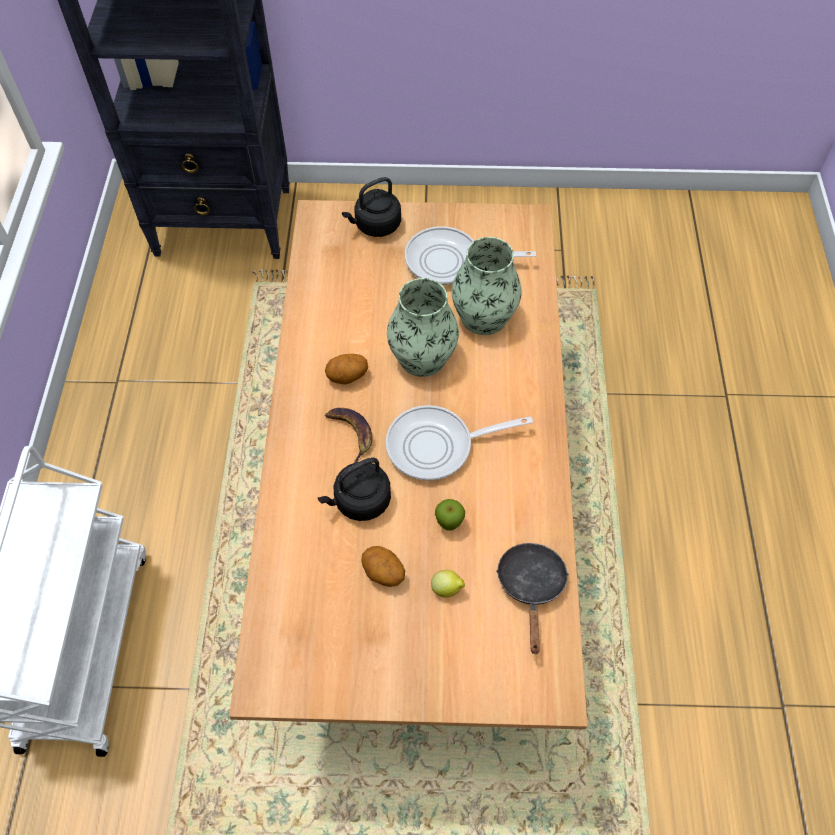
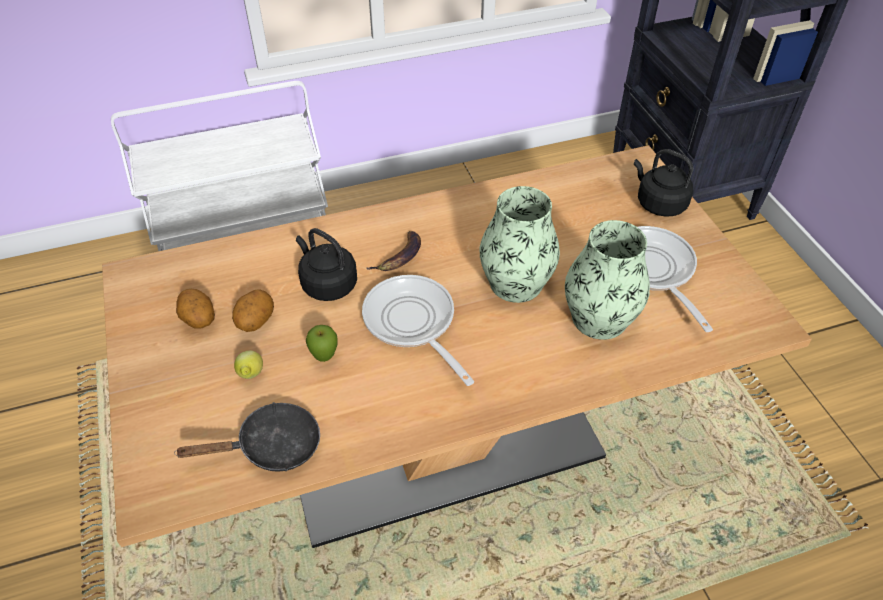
camera: 70 degrees right, 10 degrees down
(347, 377) = (461, 236): potato -> potato (198, 320)

